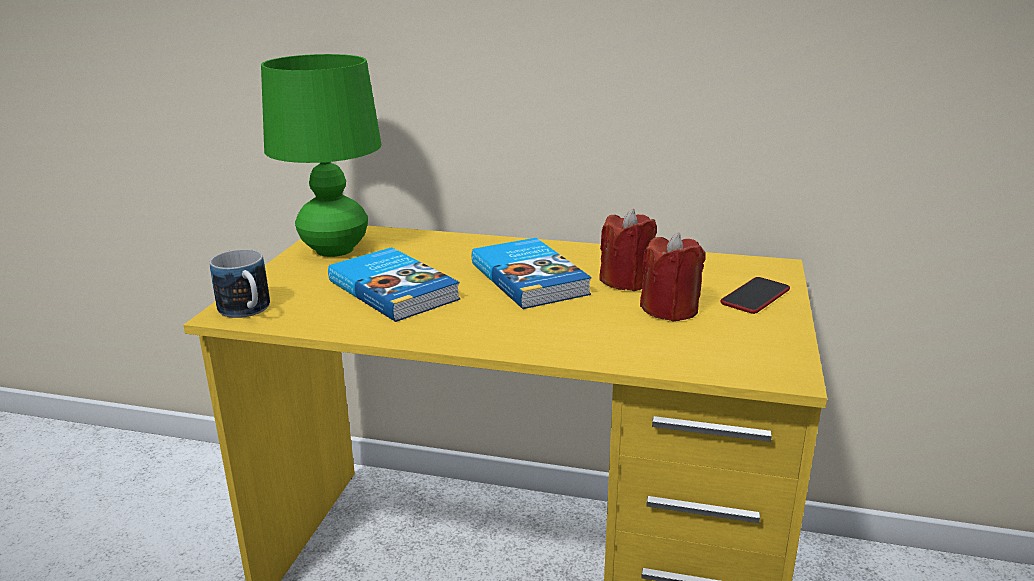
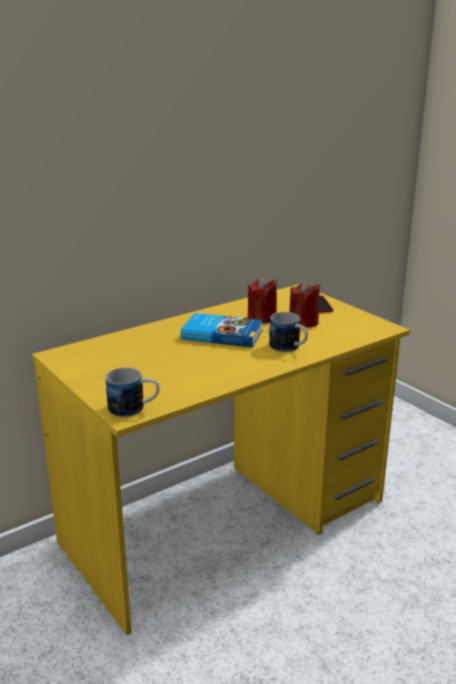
camera: 50 degrees left, 0 degrees up
(334, 249) = (87, 363): green table lamp -> none
(395, 289) = (176, 365): book -> none
(563, 331) = (289, 348): none -> mug

